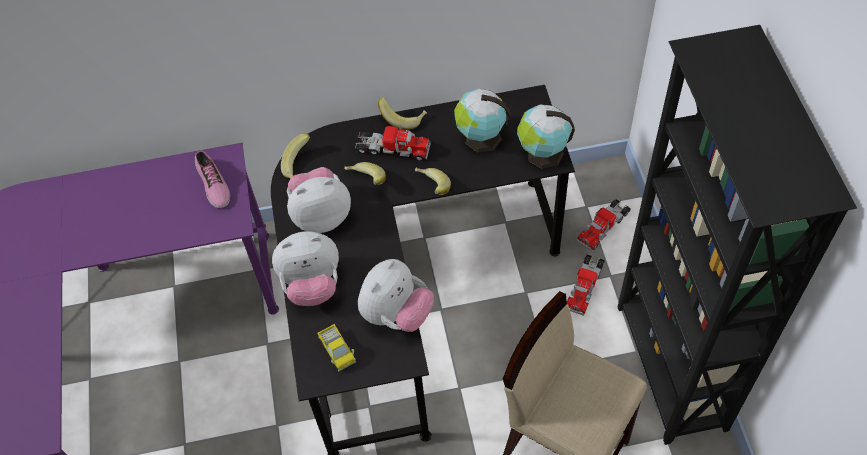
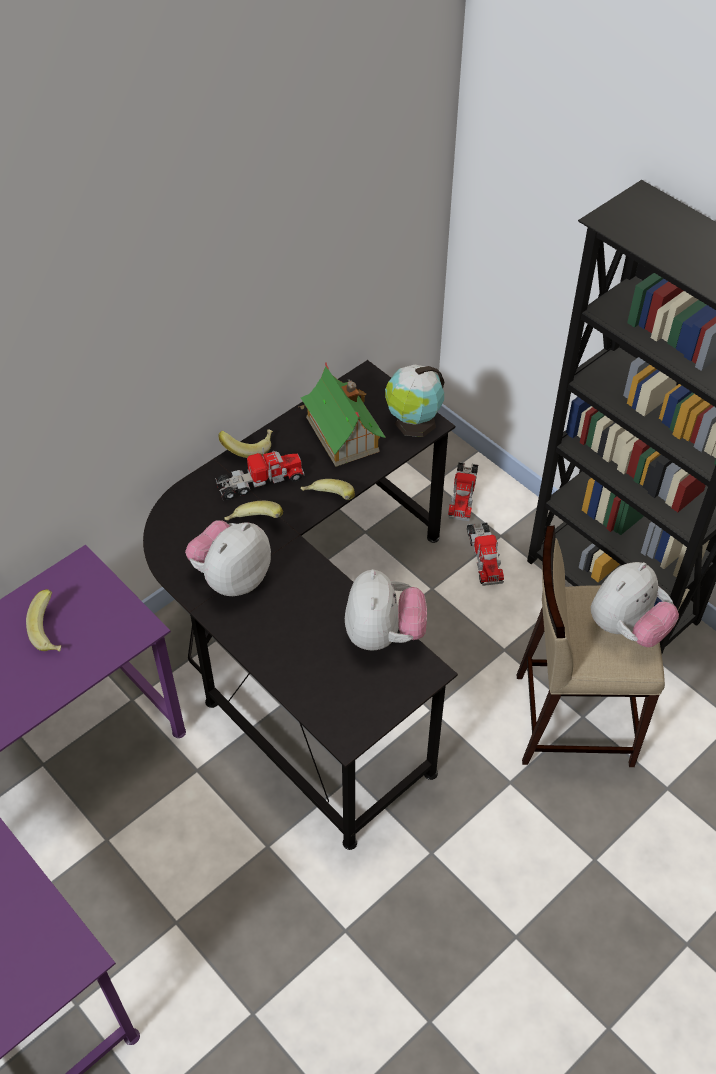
camera: 35 degrees left, 5 degrees down
(212, 184) = (84, 601): shoe -> none
(299, 166) = (170, 540): banana -> banana (52, 632)
(312, 285) = (274, 648): plush toy -> plush toy (627, 628)
(337, 351) = (350, 698): toy truck -> none
(480, 138) = (342, 433): globe -> toy house

